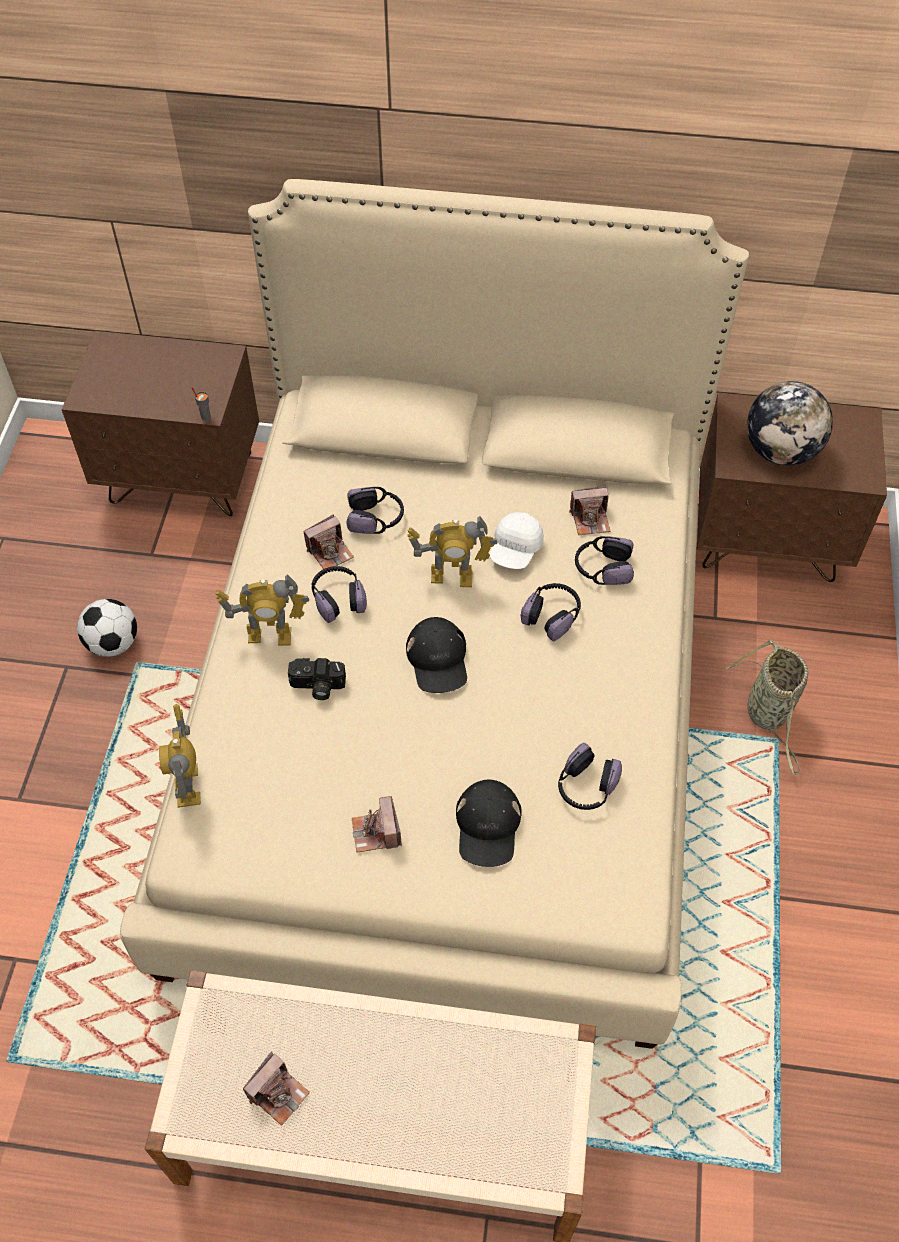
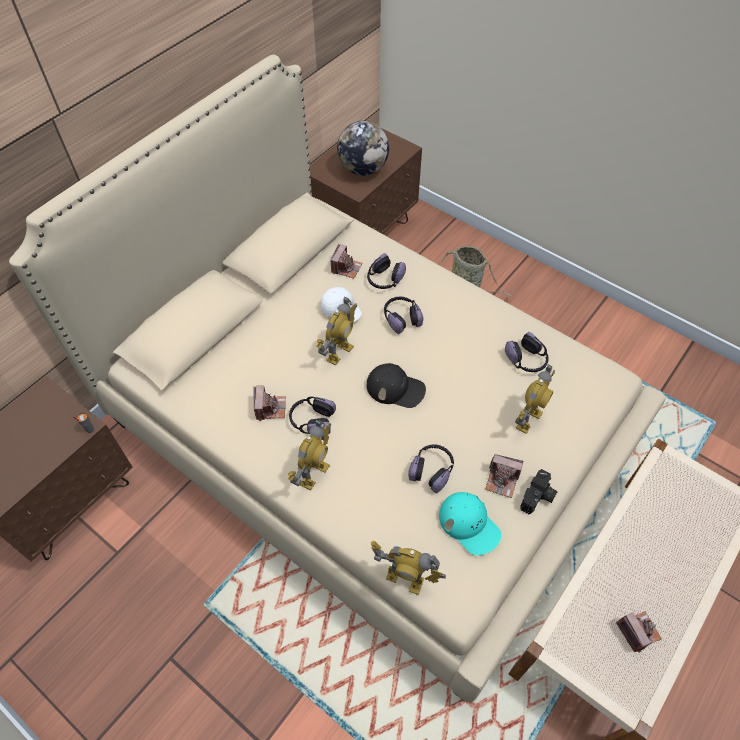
camera: 60 degrees left, 0 degrees up
(113, 643) = (175, 613): football -> none
(292, 820) = (469, 524): none -> turquoise cap
(317, 687) = (374, 464): camera -> camera (538, 498)
(376, 518) = (263, 370): headphones -> headphones (432, 470)
(488, 826) = (528, 419): black cap -> toy robot

